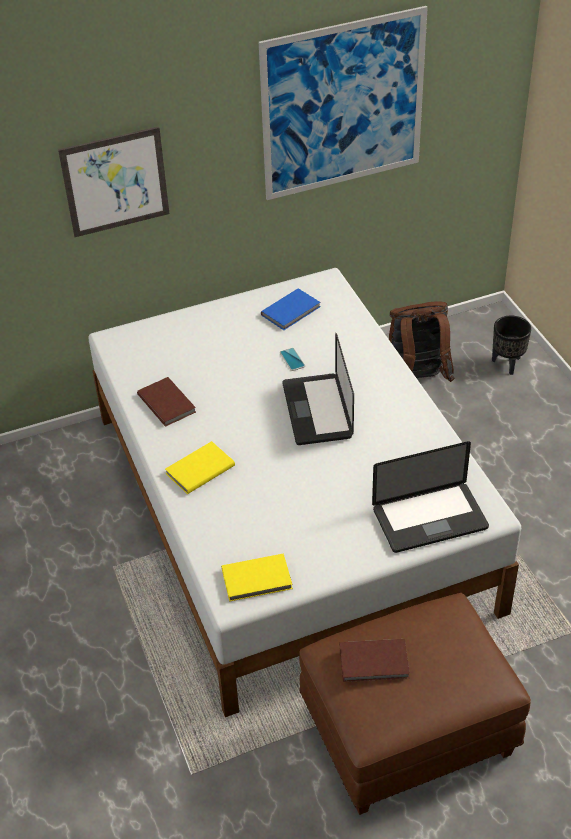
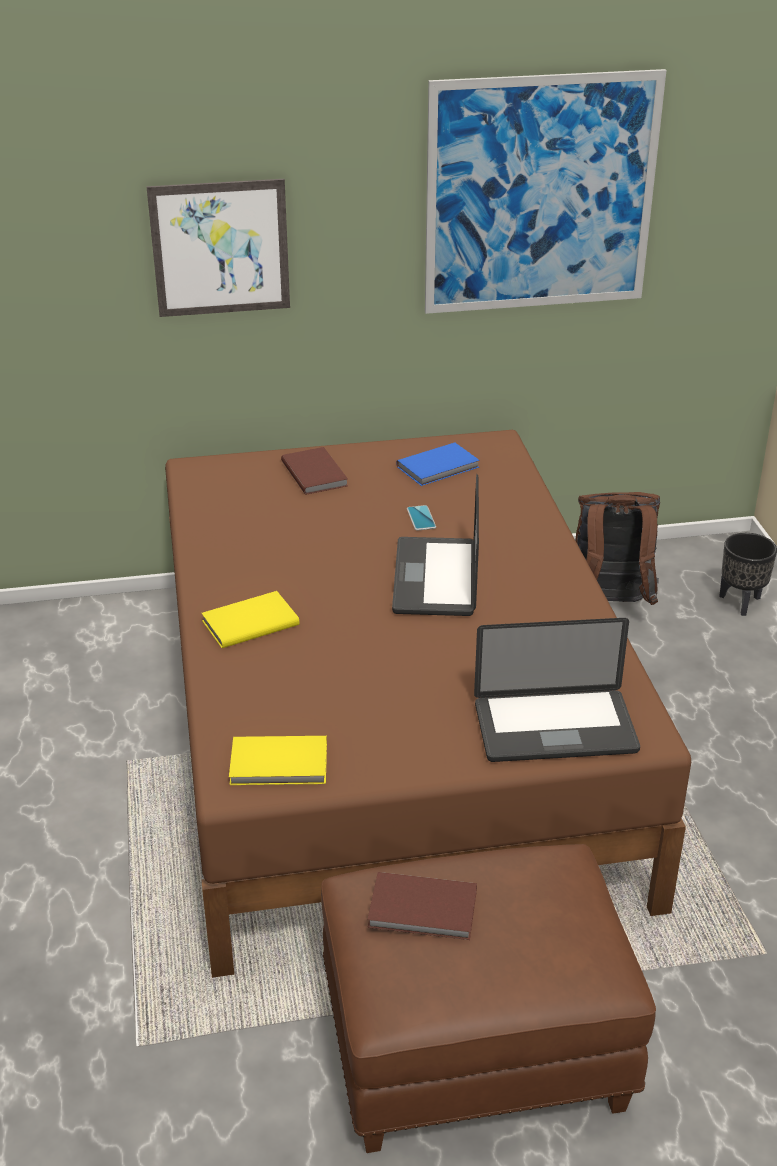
camera: 10 degrees right, 10 degrees down
(167, 402) = (237, 543): brown book -> brown book (315, 473)
(290, 509) = (390, 730): white bed -> brown bed

